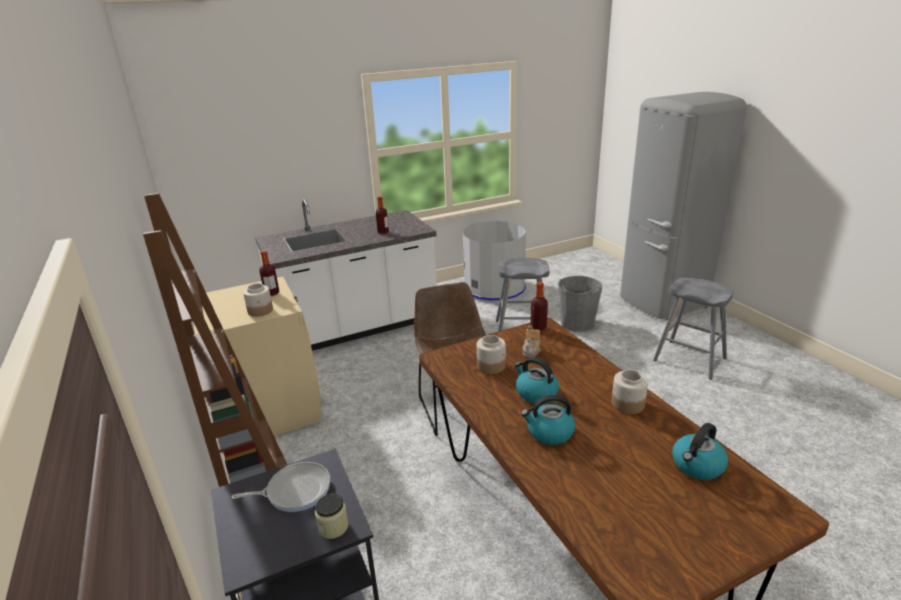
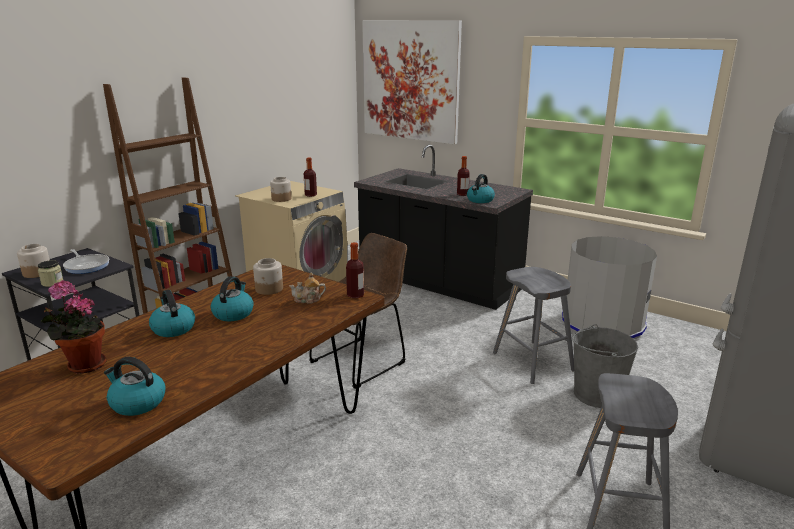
camera: 60 degrees right, 5 degrees down
(236, 138) = (410, 81): none -> picture
(357, 327) = (438, 282): white counter -> black counter
(408, 231) = (480, 200): none -> kettle
(608, 500) = (83, 365): none -> potted plant
(627, 404) = (233, 356): jar -> jar (37, 273)

